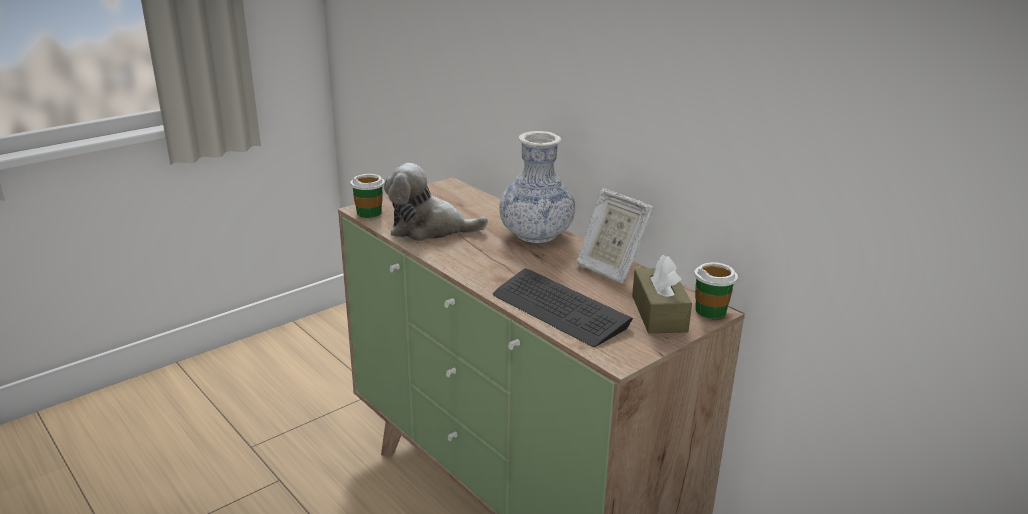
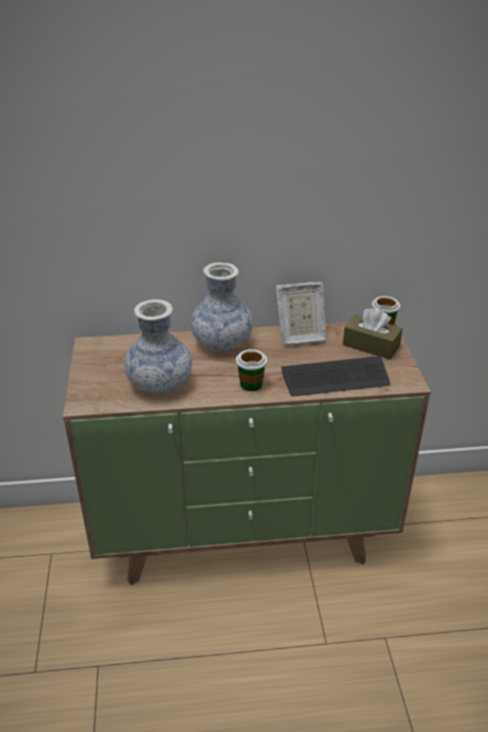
camera: 55 degrees left, 10 degrees up
(369, 213) = (93, 402): cup -> cup (251, 384)
(429, 229) = (160, 384): plush toy -> vase

